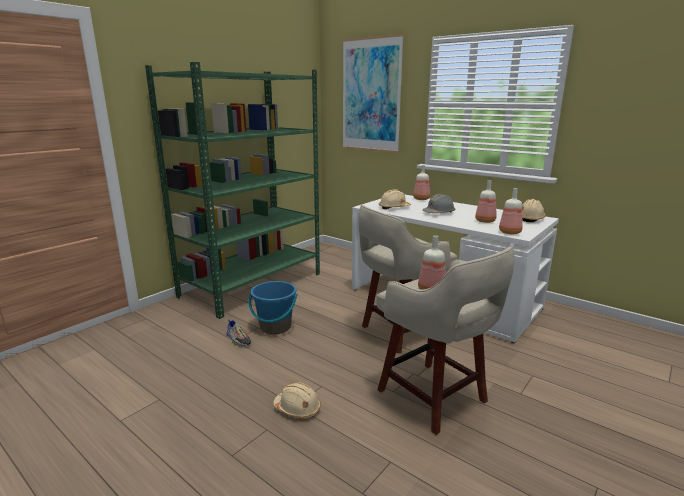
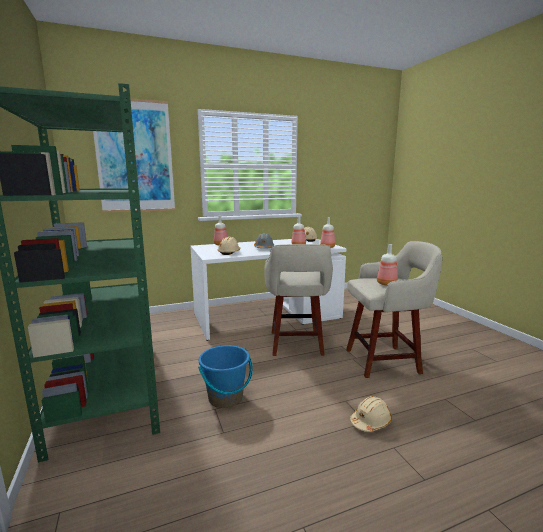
camera: 60 degrees left, 5 degrees down
(238, 339) = (225, 428): shoe -> none

